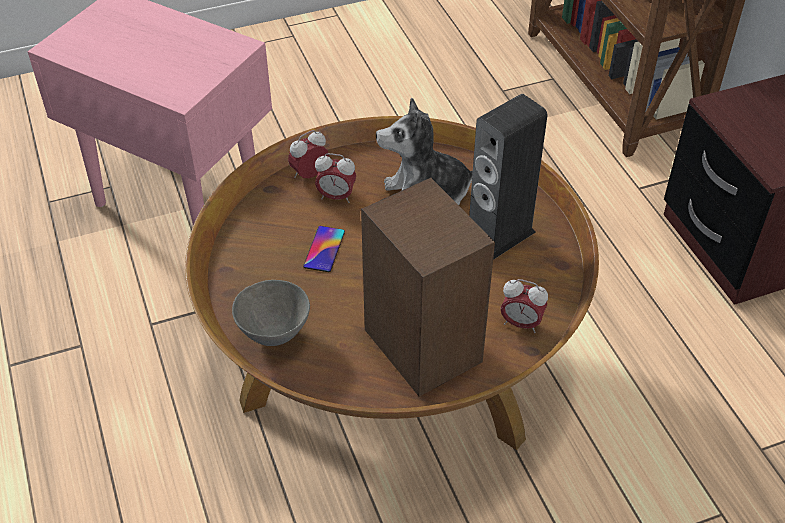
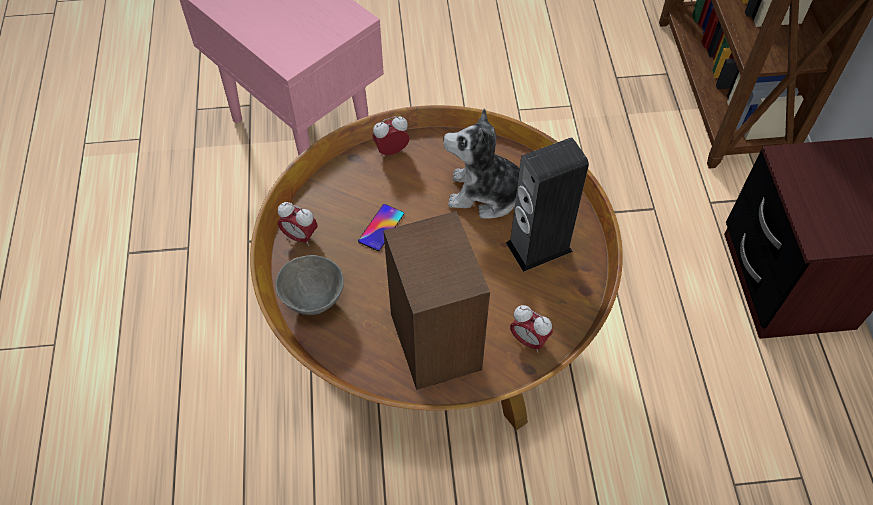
camera: 15 degrees right, 10 degrees up
(336, 197) = (407, 177): alarm clock -> alarm clock (300, 236)

